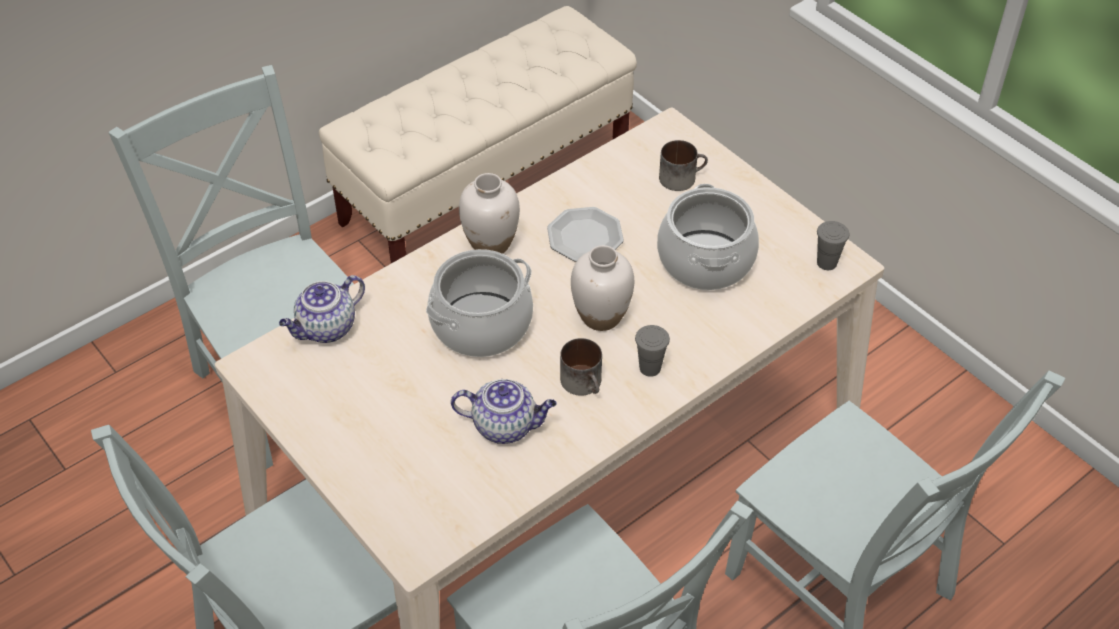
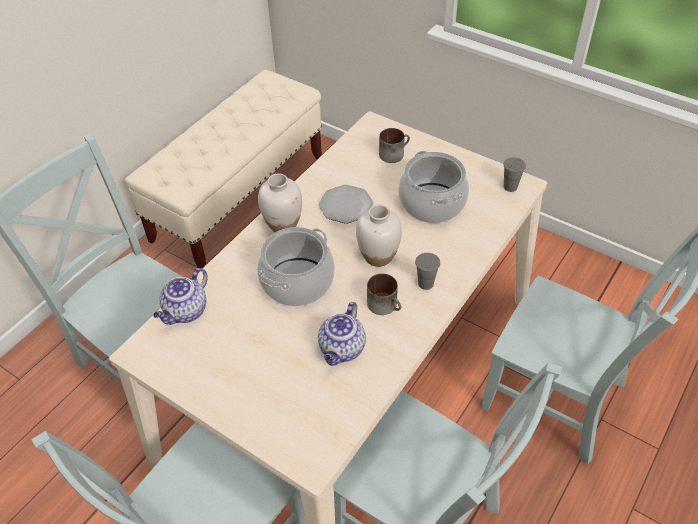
camera: 15 degrees left, 0 degrees up
(506, 426) = (342, 349): teapot -> teapot turned 120 degrees clockwise

